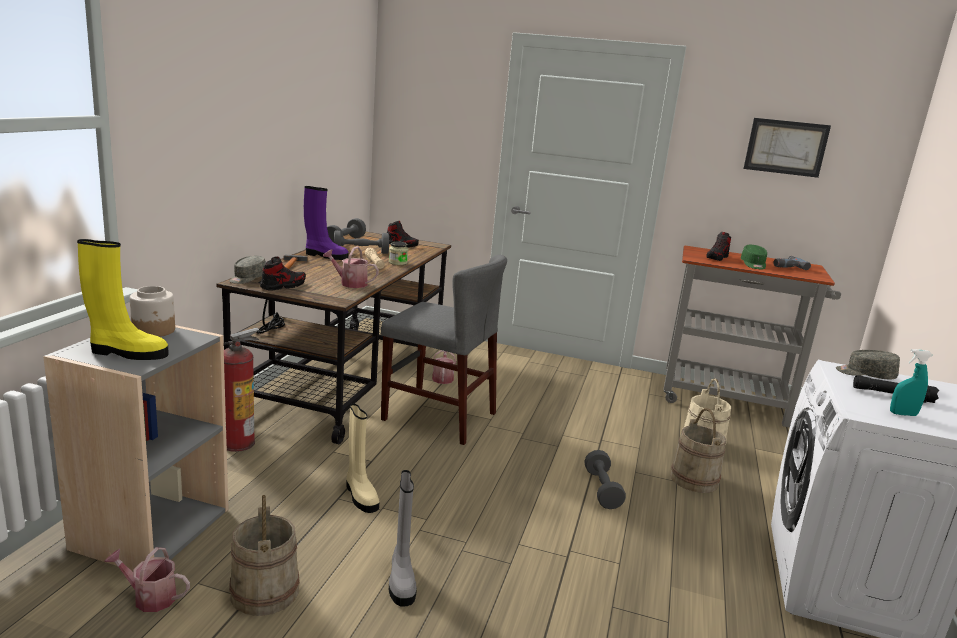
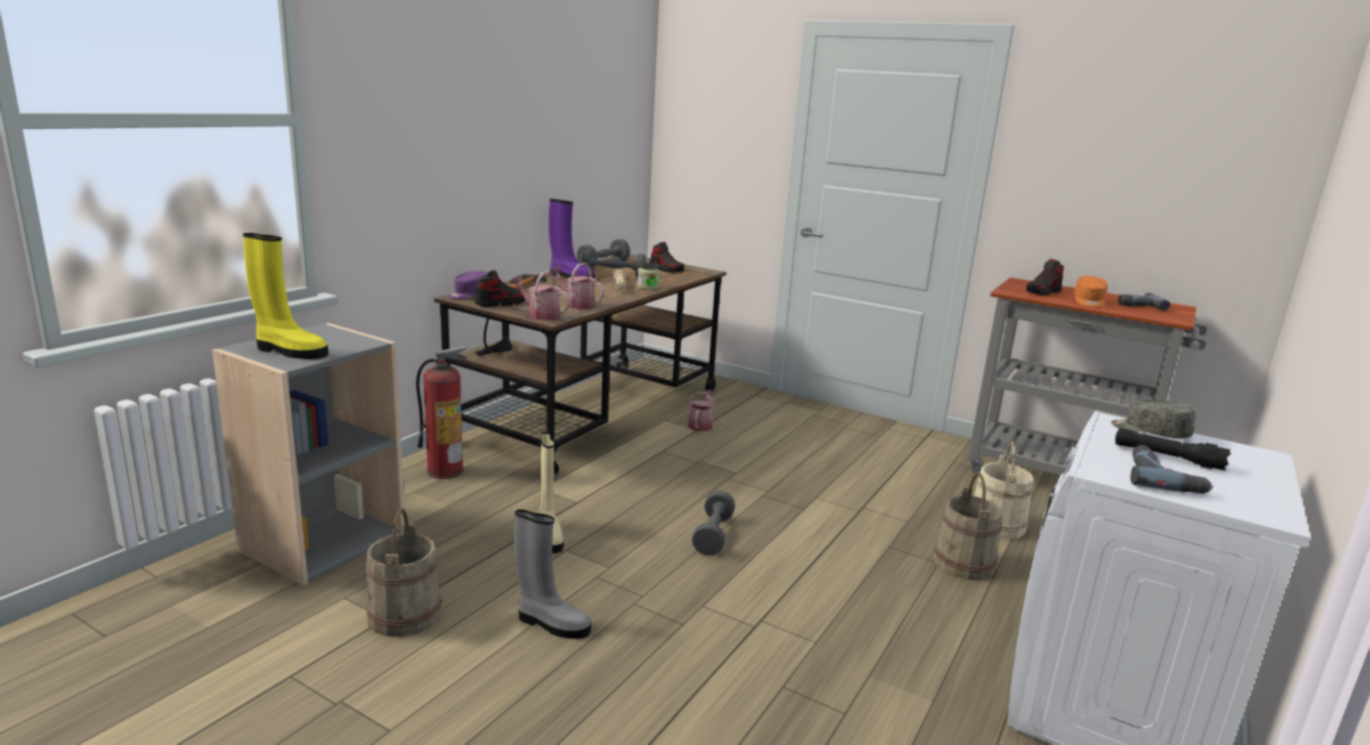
camera: 15 degrees right, 0 degrees up
(150, 597) = (293, 604): watering can -> watering can (540, 315)
(154, 330) = (330, 334): jar -> none
(247, 278) = (469, 295): grey cap -> purple cap
(401, 580) = (551, 624): grey boot -> grey boot turned 75 degrees counterclockwise
(439, 416) = (676, 464): grey chair -> none
(602, 490) = (835, 561): grey dumbbell -> grey dumbbell (713, 535)
(753, 265) = (1088, 302): green cap -> orange cap
(785, 147) = (1146, 150): picture -> none
(902, 414) = (1162, 478): turquoise spray bottle -> power drill

